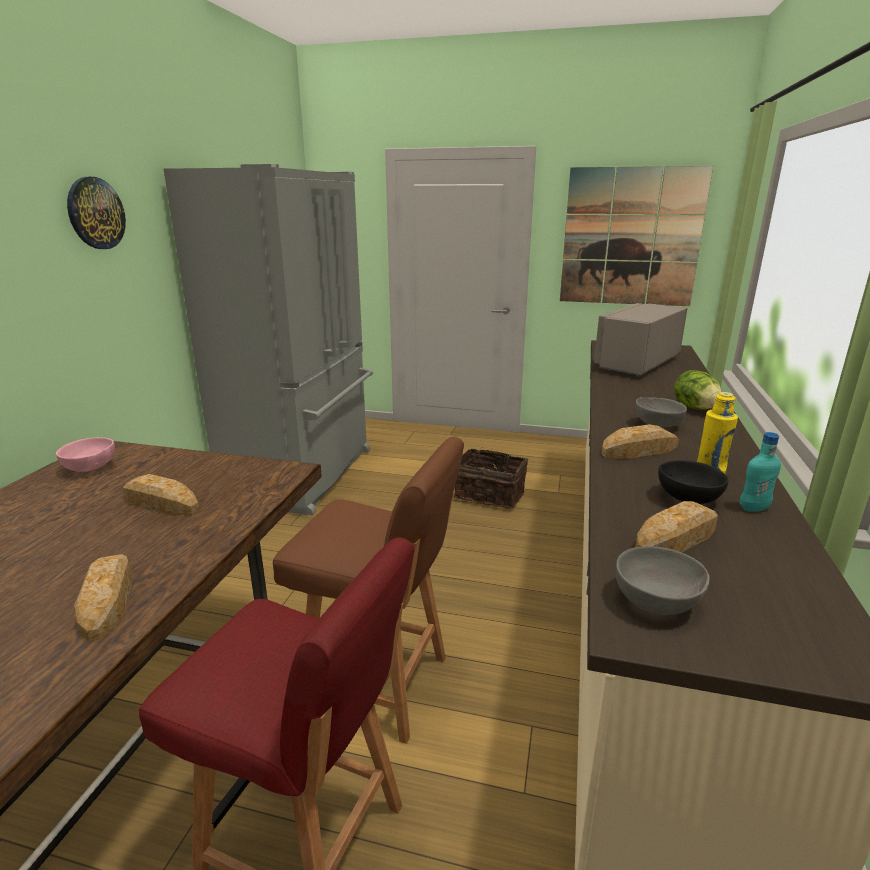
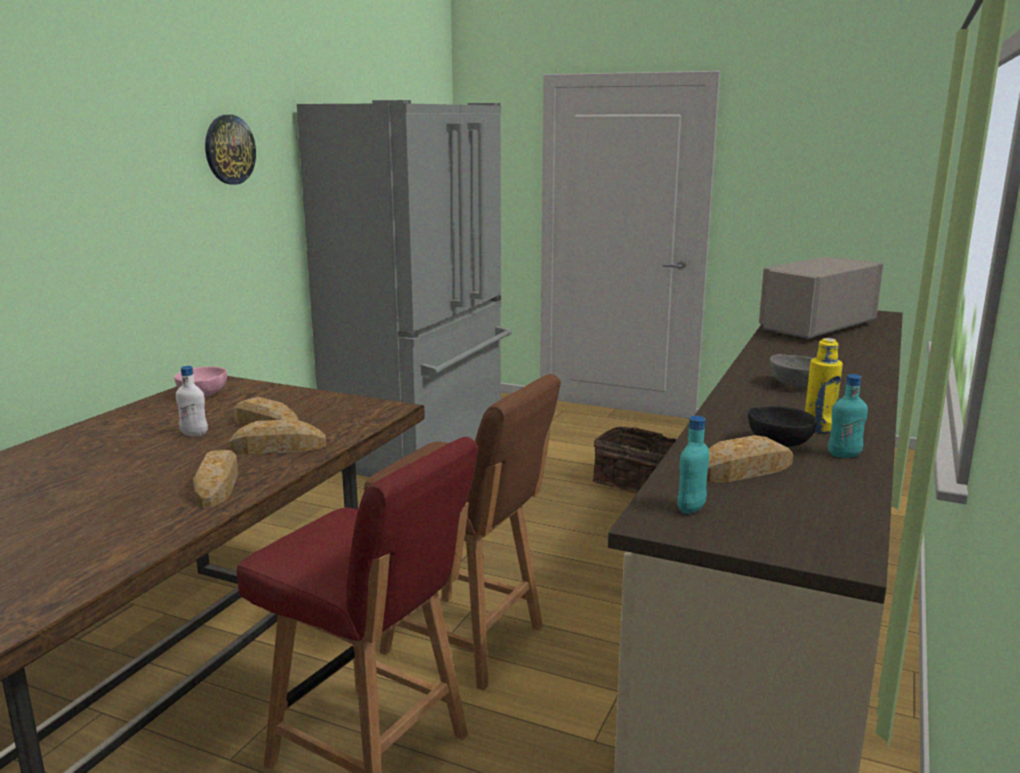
camera: 10 degrees right, 5 degrees down
(80, 523) = (194, 434): none -> white bottle
(631, 237) = (836, 179): picture -> none
(639, 450) = (757, 405): bread -> bread (278, 447)
(658, 603) = (691, 508): grey bowl -> turquoise bottle
(695, 408) = (852, 373): lettuce -> none

